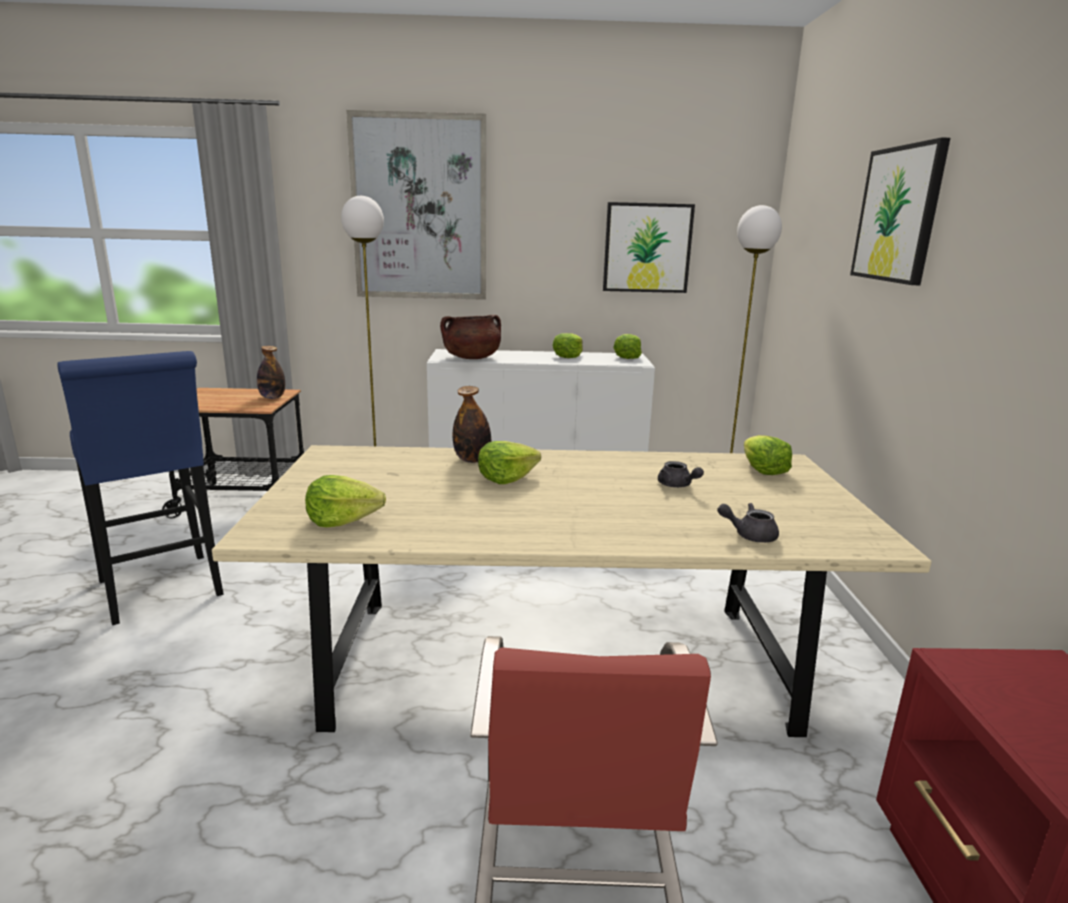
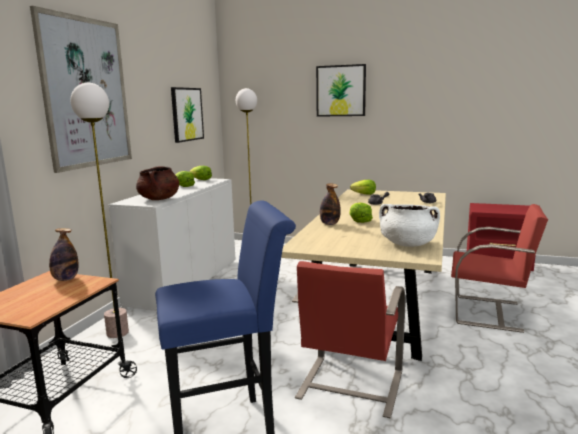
camera: 70 degrees left, 5 degrees down
(242, 660) = (349, 386): none -> red chair
(343, 520) = (407, 244): lettuce -> white cooking pot

